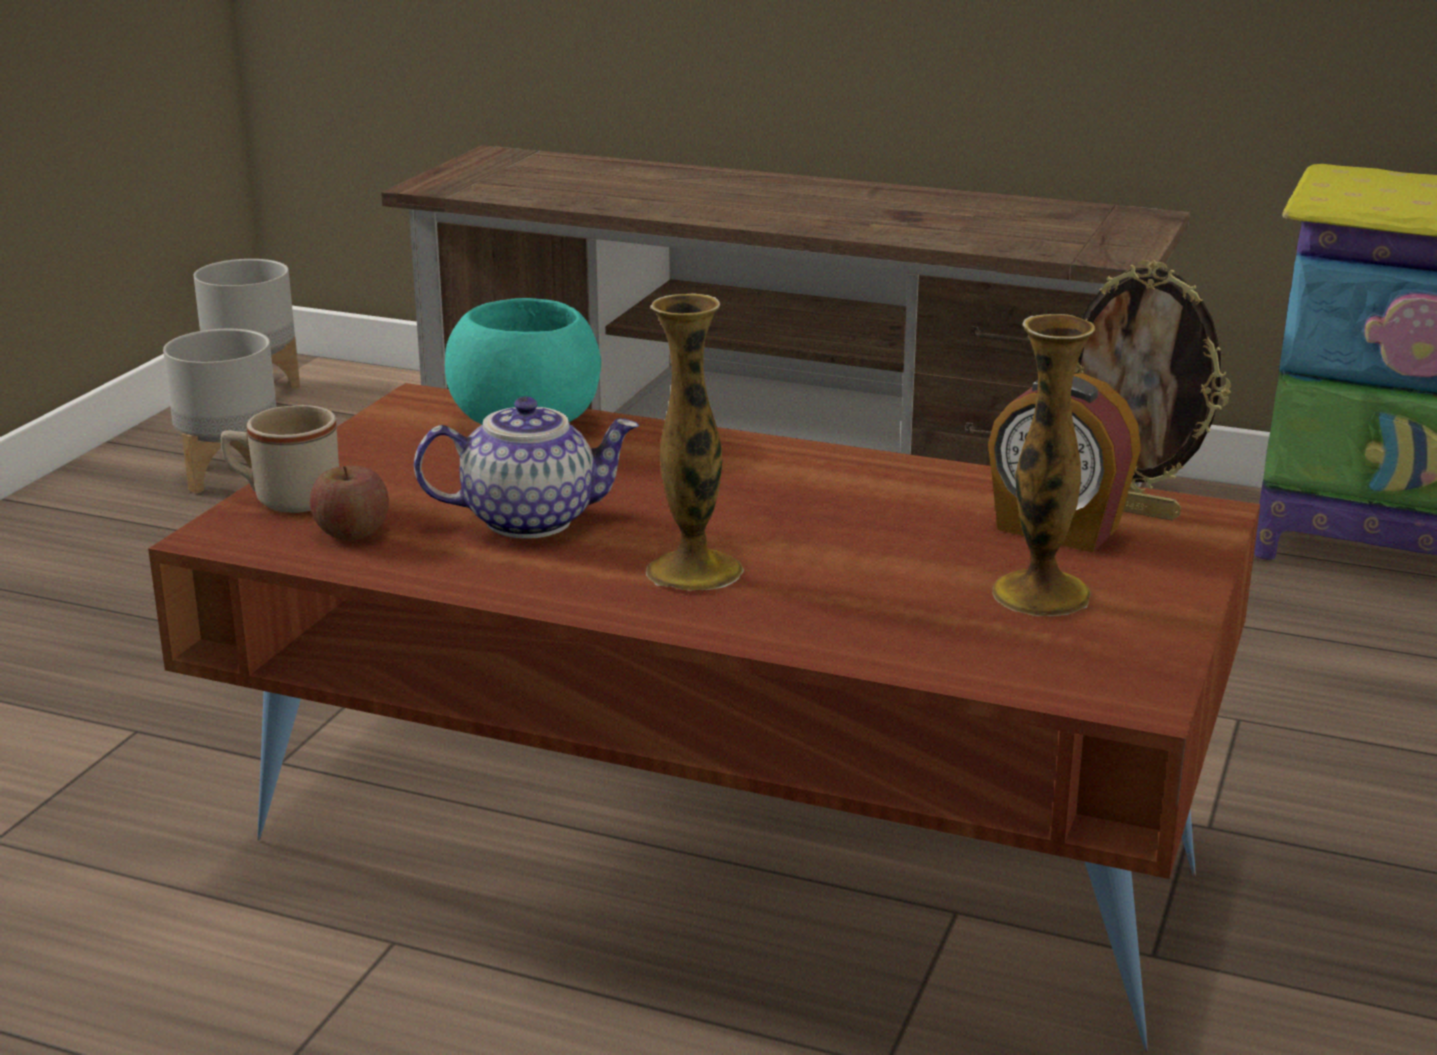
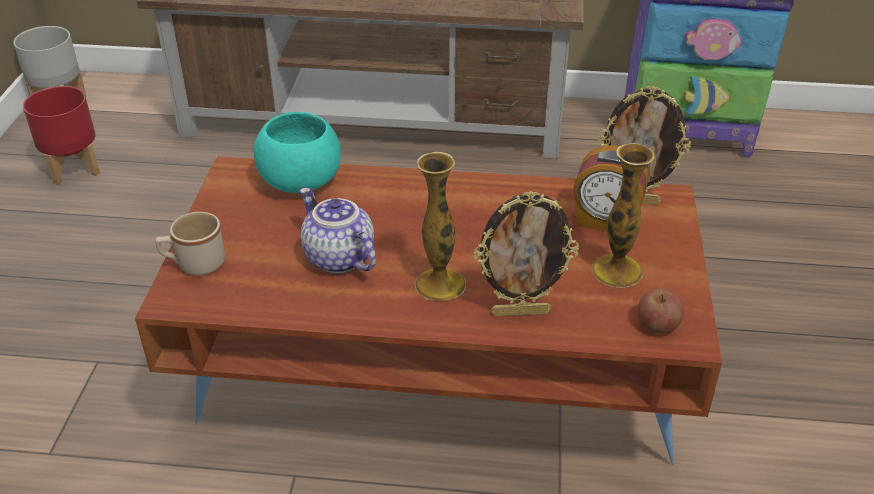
camera: 15 degrees left, 15 degrees up
(231, 475) = (74, 168): grey planter -> red planter
(352, 532) = (244, 285): apple -> apple (657, 325)
(531, 519) = (337, 258): teapot -> teapot turned 105 degrees counterclockwise
(823, 622) = (521, 312): none -> picture frame

